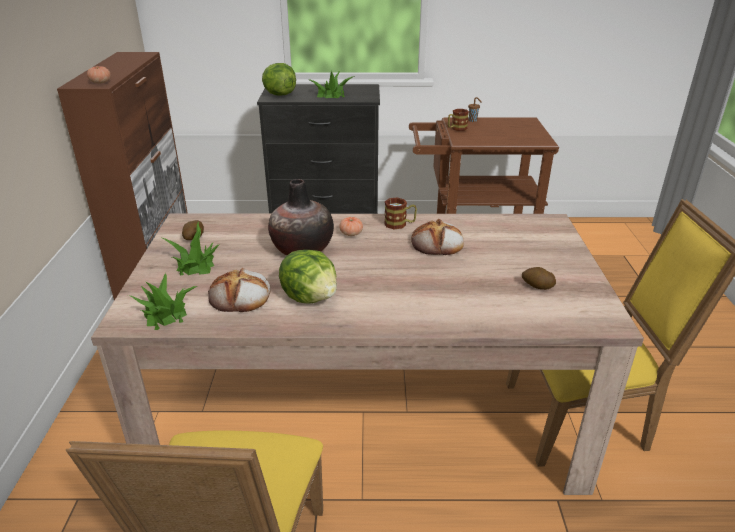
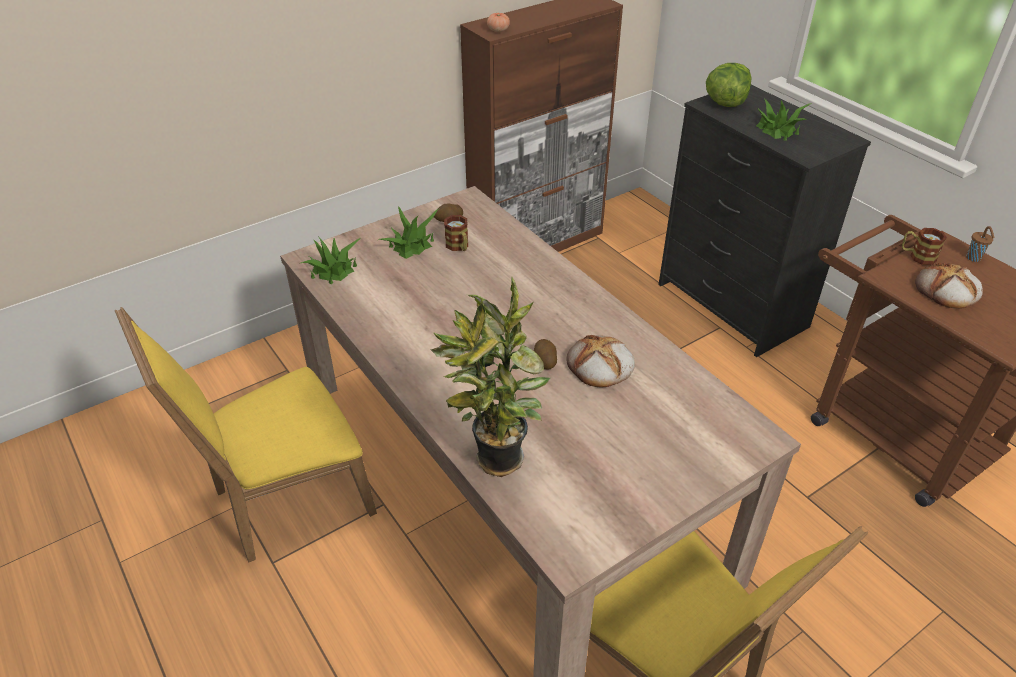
camera: 55 degrees right, 10 degrees up
(241, 296) = (388, 293): bread -> bread (947, 291)
(302, 249) = (494, 286): vase -> none
(310, 297) = (422, 330): lettuce -> none
(351, 233) = (554, 300): tomato -> none
(400, 224) = (610, 323): mug -> mug (459, 247)
(495, 318) = (495, 462): none -> potted plant
(537, 286) = (588, 474): potato -> potato (544, 361)

